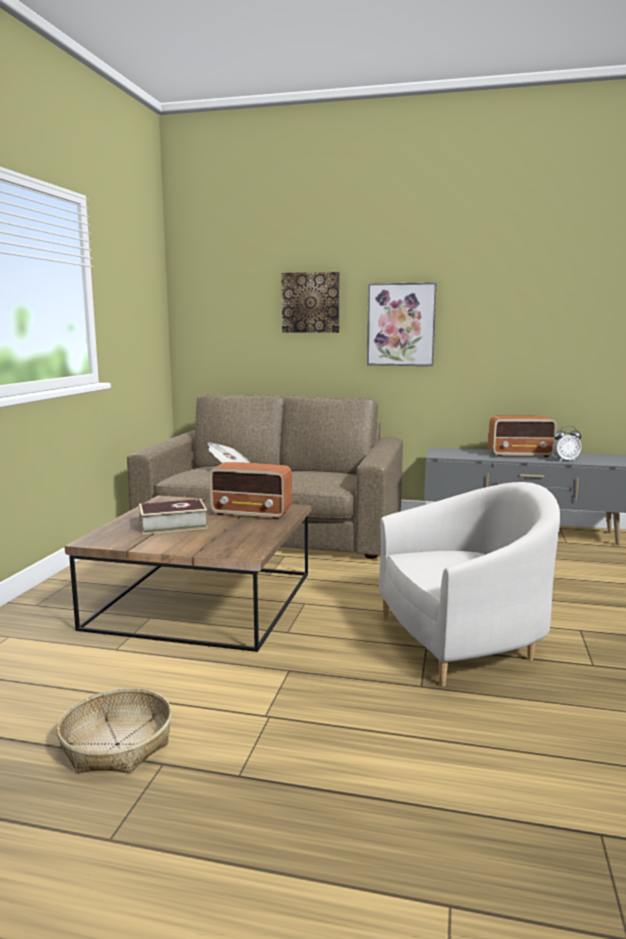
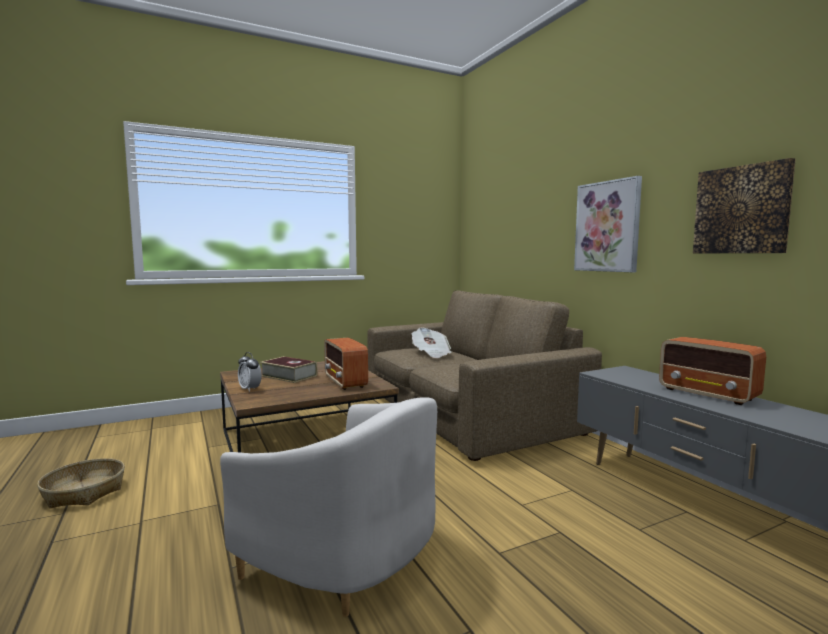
camera: 50 degrees right, 5 degrees down
(311, 302) = (539, 210): picture -> picture (742, 210)
(565, 460) = (751, 414): alarm clock -> alarm clock (250, 389)

